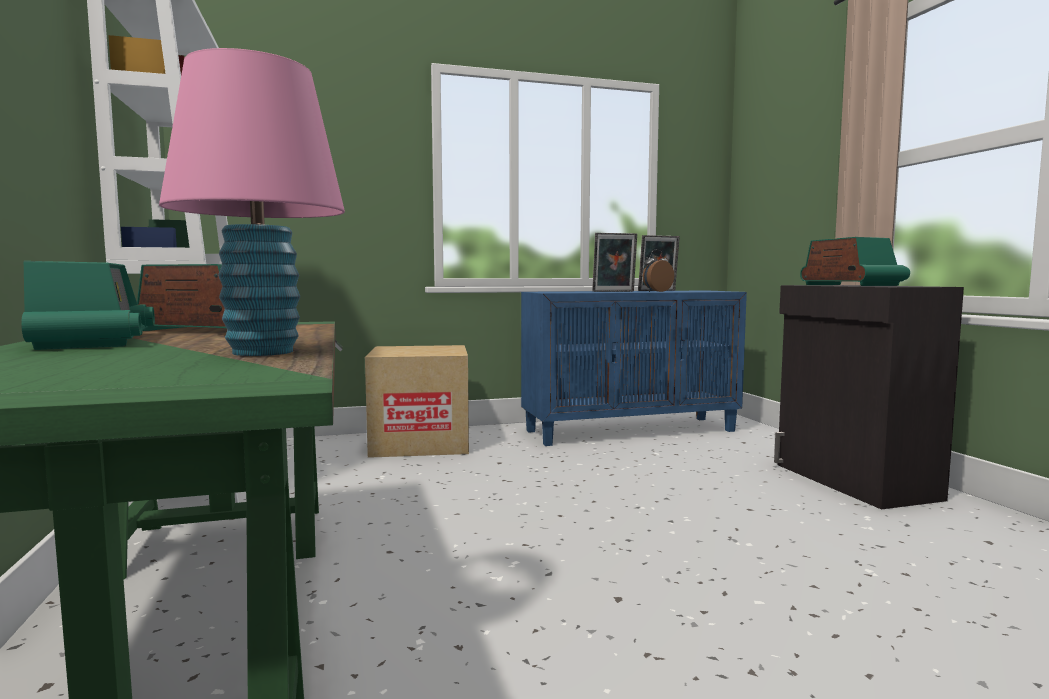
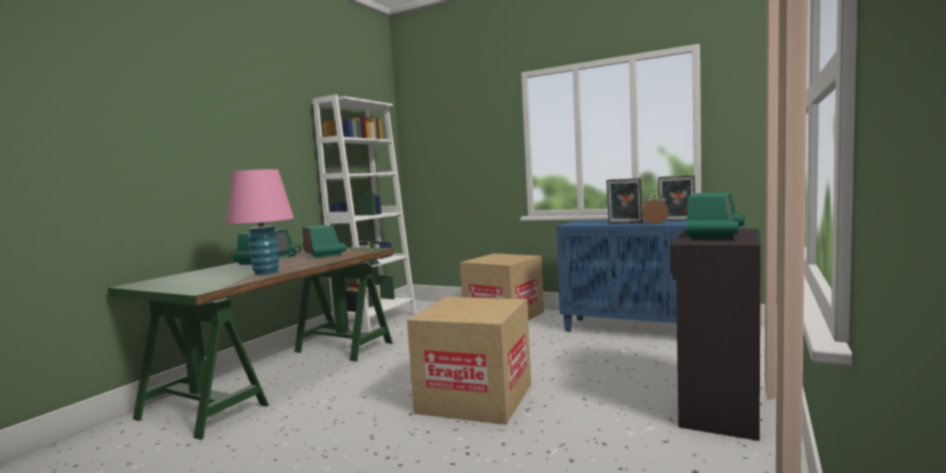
camera: 45 degrees right, 0 degrees up
(645, 547) = (475, 398): none -> cardboard box

